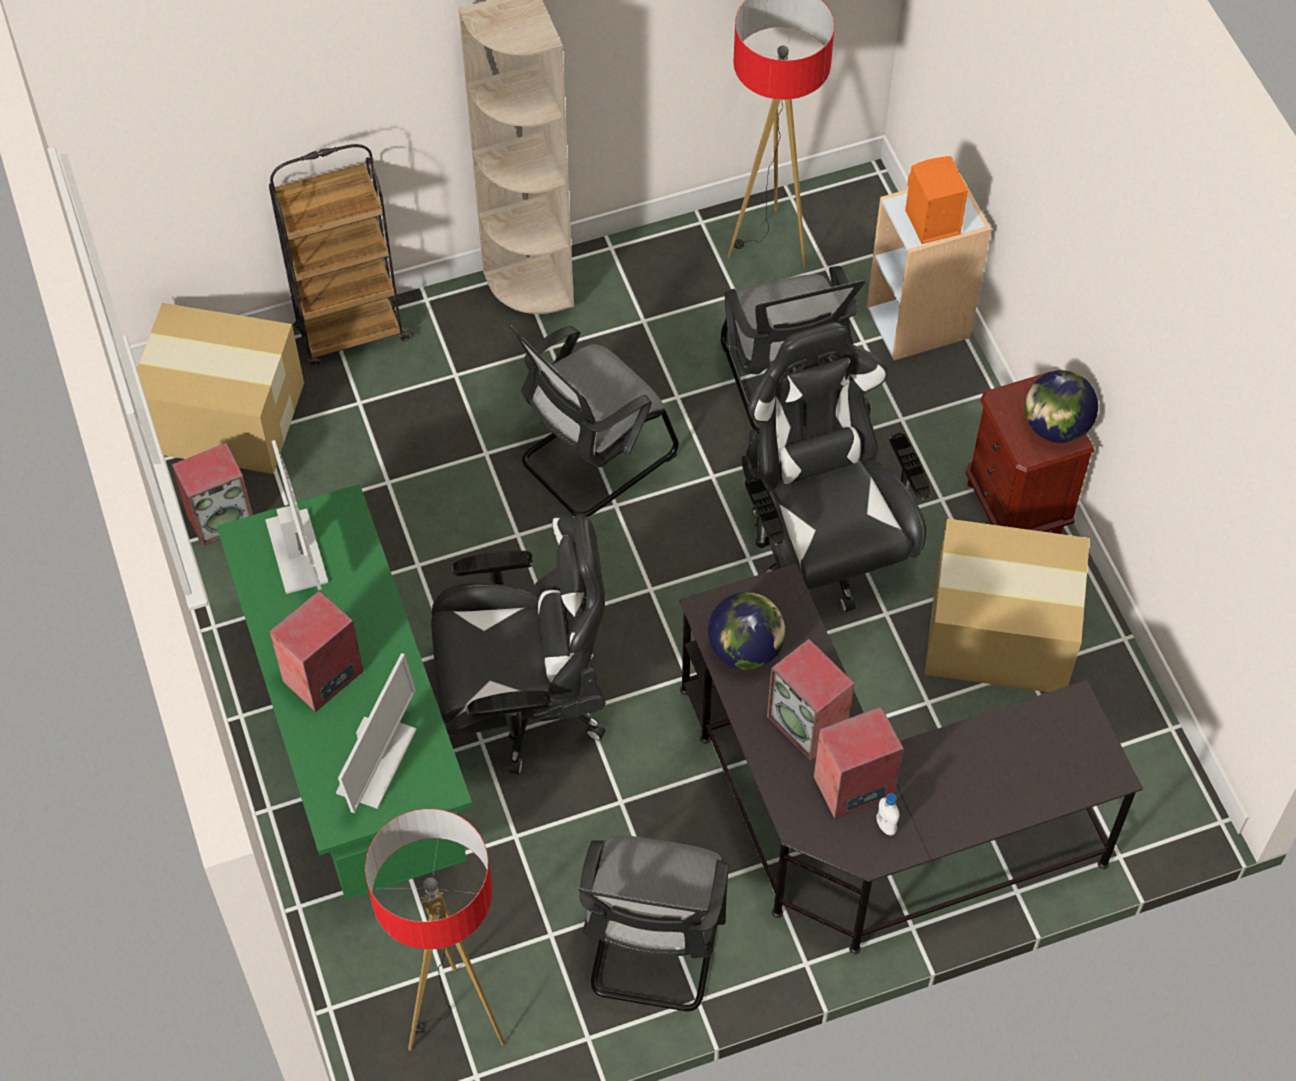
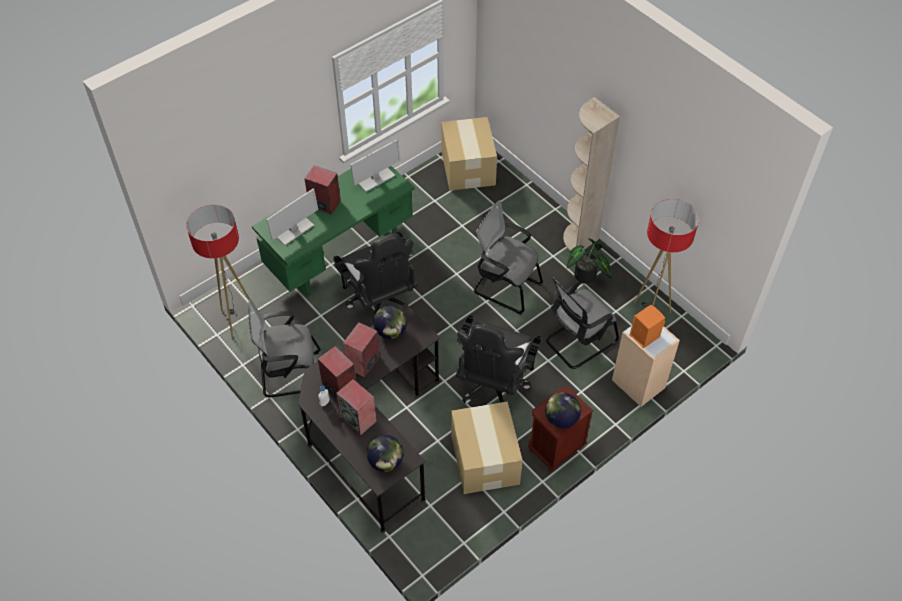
camera: 70 degrees right, 5 degrees down
(221, 518) = (422, 182): speaker -> speaker (359, 419)
(351, 334) = (525, 191): brown cart -> none
(377, 762) = (293, 230): monitor -> monitor turned 45 degrees counterclockwise
(631, 312) = (586, 277): none -> potted plant
(824, 556) = (494, 382): black office chair -> black office chair turned 150 degrees clockwise
(1069, 751) = (386, 462): none -> globe

